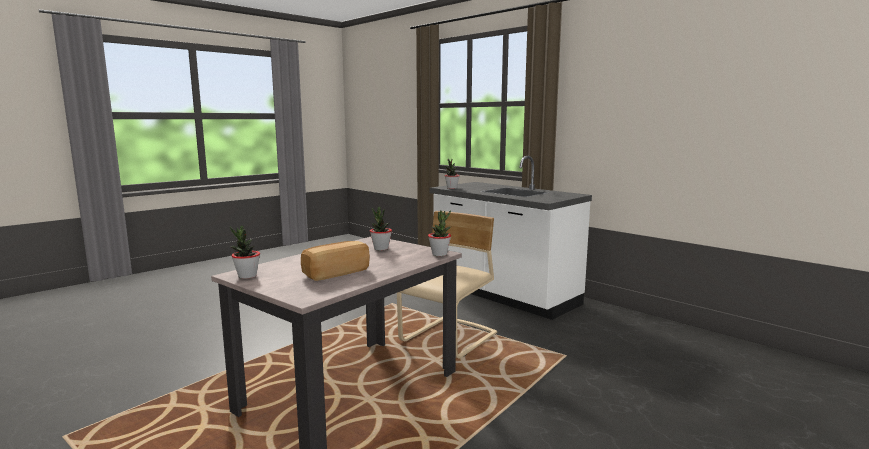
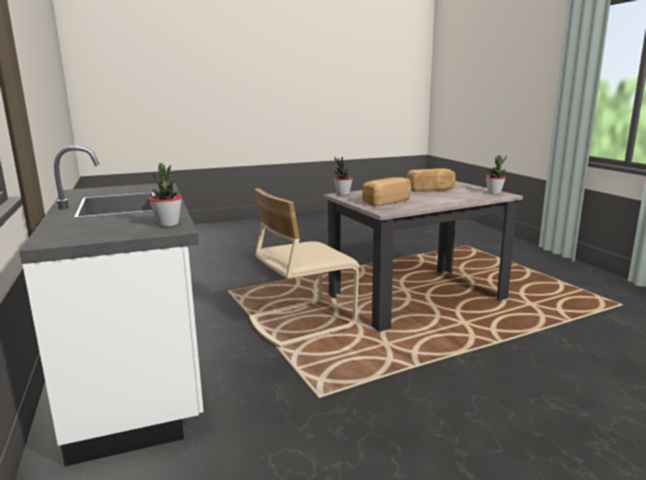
camera: 155 degrees left, 5 degrees up
(381, 249) = (385, 201): potted plant -> bread

